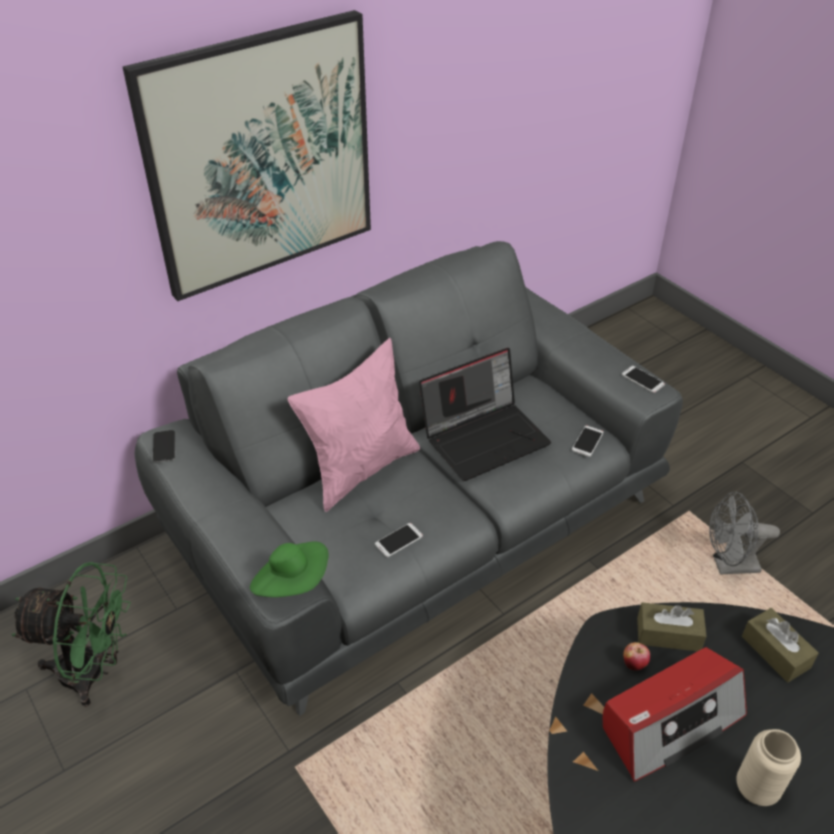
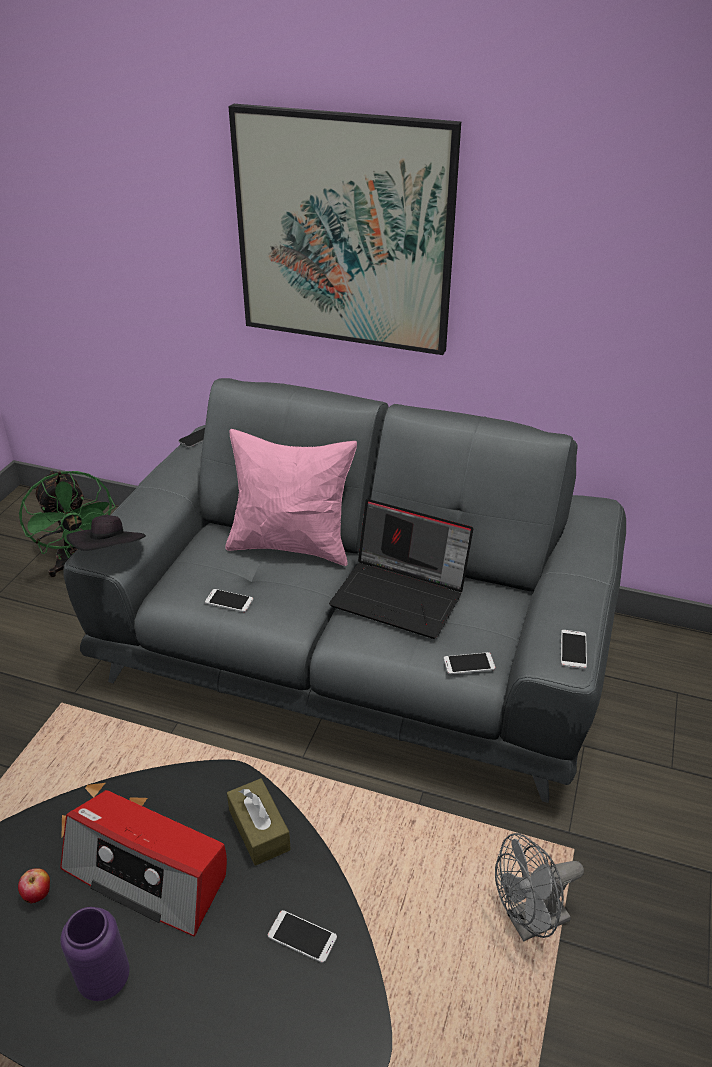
camera: 55 degrees right, 5 degrees down
(292, 583) = (110, 553): green hat -> black hat
(634, 664) = (202, 816): apple -> apple (38, 895)
(728, 566) = (529, 922): grey fan -> grey fan turned 75 degrees counterclockwise
(756, 788) = (105, 979): beige vase -> purple vase
(775, 652) = (302, 936): brown tissue box -> phone

